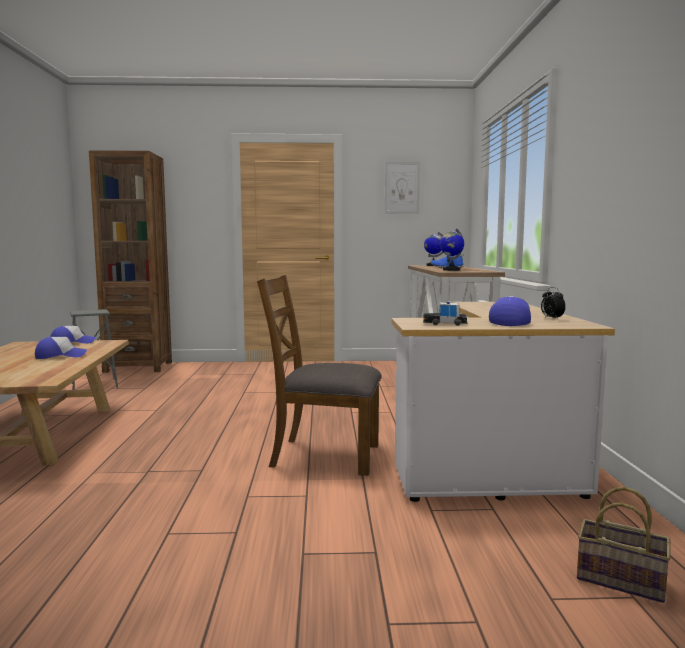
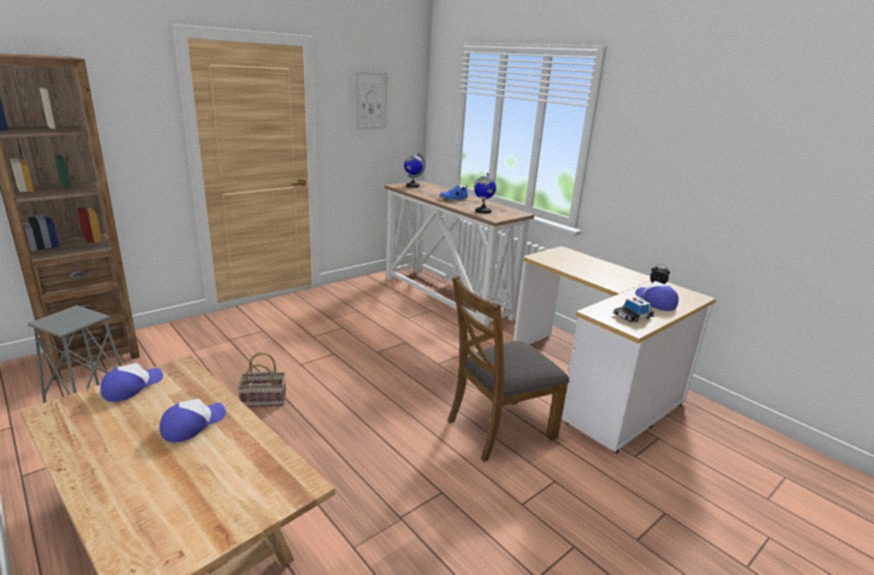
camera: 40 degrees left, 15 degrees up
(623, 580) = (769, 467): basket -> basket (265, 399)

